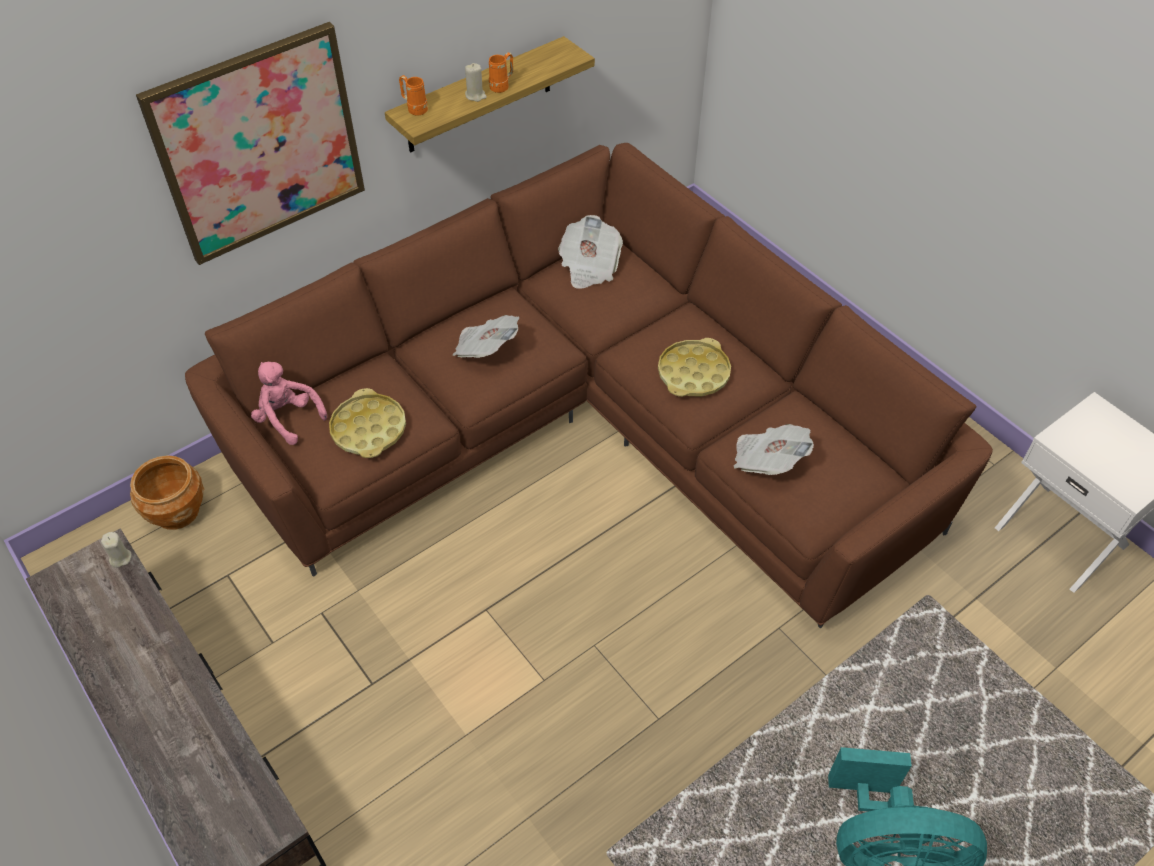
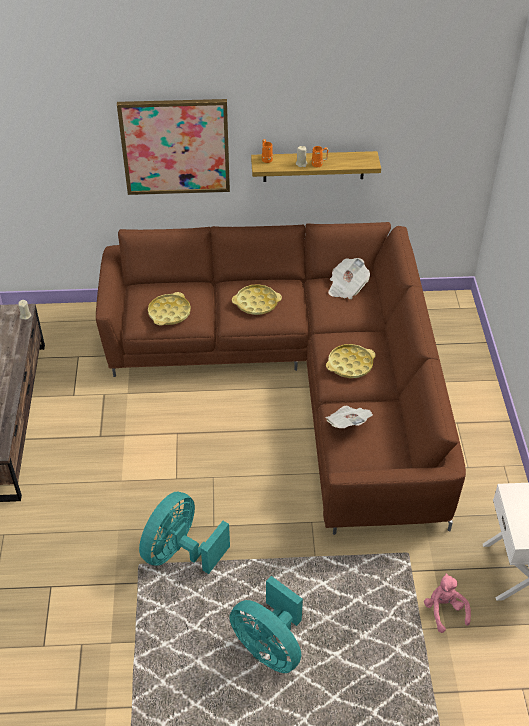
camera: 35 degrees right, 5 degrees down
(177, 511) = (79, 317): brown planter -> none
(288, 418) = (139, 290): pink plush toy -> pink plush toy (444, 611)
(486, 349) = (256, 303): newspaper -> yellow tray
(648, 792) = (180, 552): none -> turquoise fan

